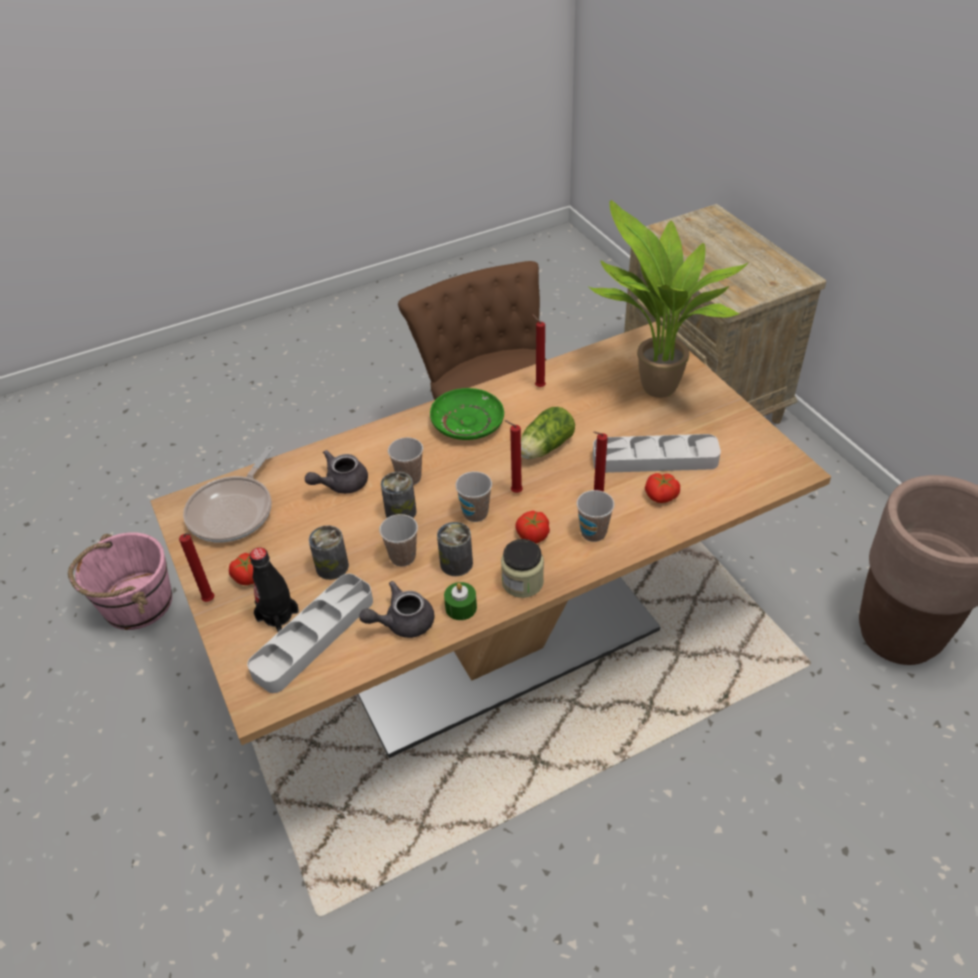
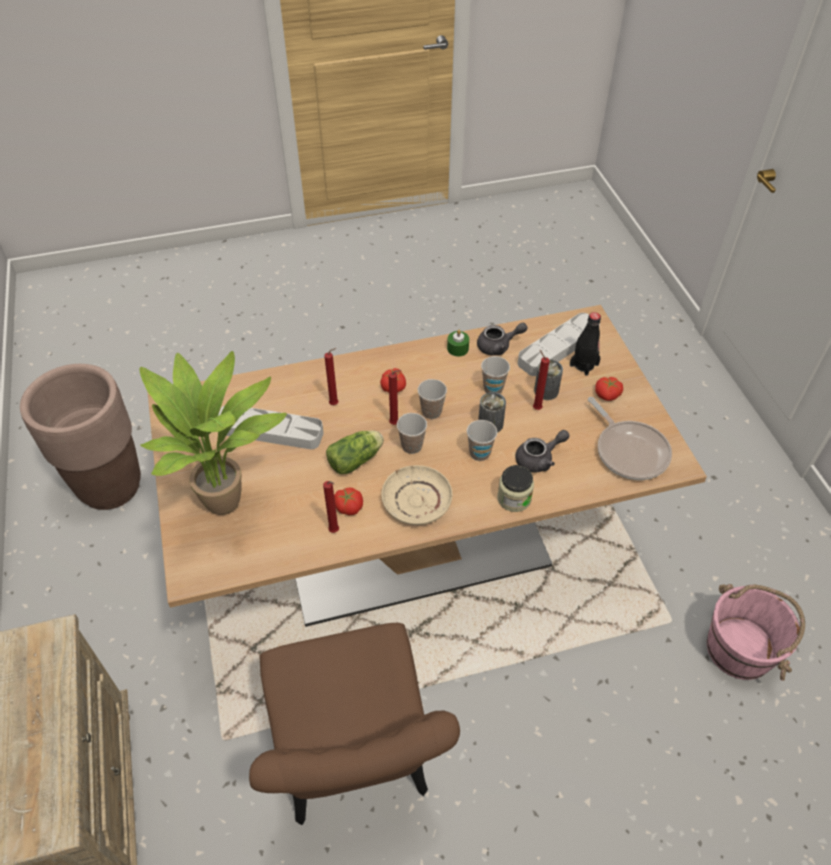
camera: 170 degrees left, 5 degrees up
(210, 601) = (634, 382): red candle -> red candle (536, 408)
(234, 511) = (629, 451): frying pan -> frying pan turned 120 degrees clockwise
(456, 563) = (454, 377): can -> none
(467, 422) = (416, 502): green plate -> beige plate
(522, 582) = (411, 357): jar -> jar (514, 498)
(593, 532) = (348, 381): cup -> cup (412, 446)
(661, 496) = (284, 399): tomato -> tomato (349, 506)

